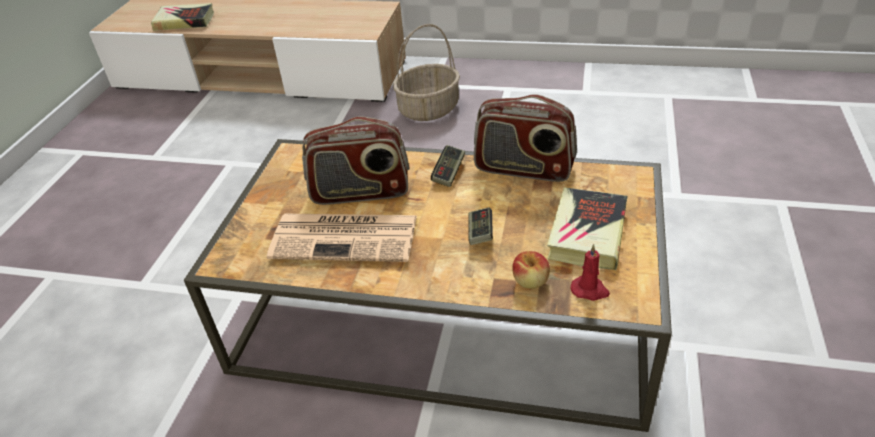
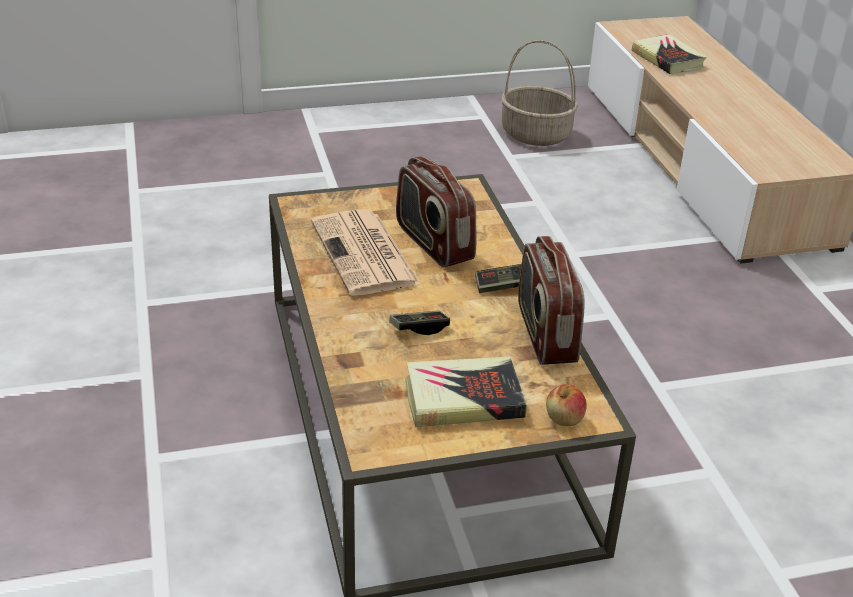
camera: 60 degrees right, 5 degrees down
(428, 109) = (758, 302): basket -> basket (535, 135)
(530, 281) = (367, 375): apple -> apple (564, 419)
(590, 290) = (376, 415): red candle -> none

